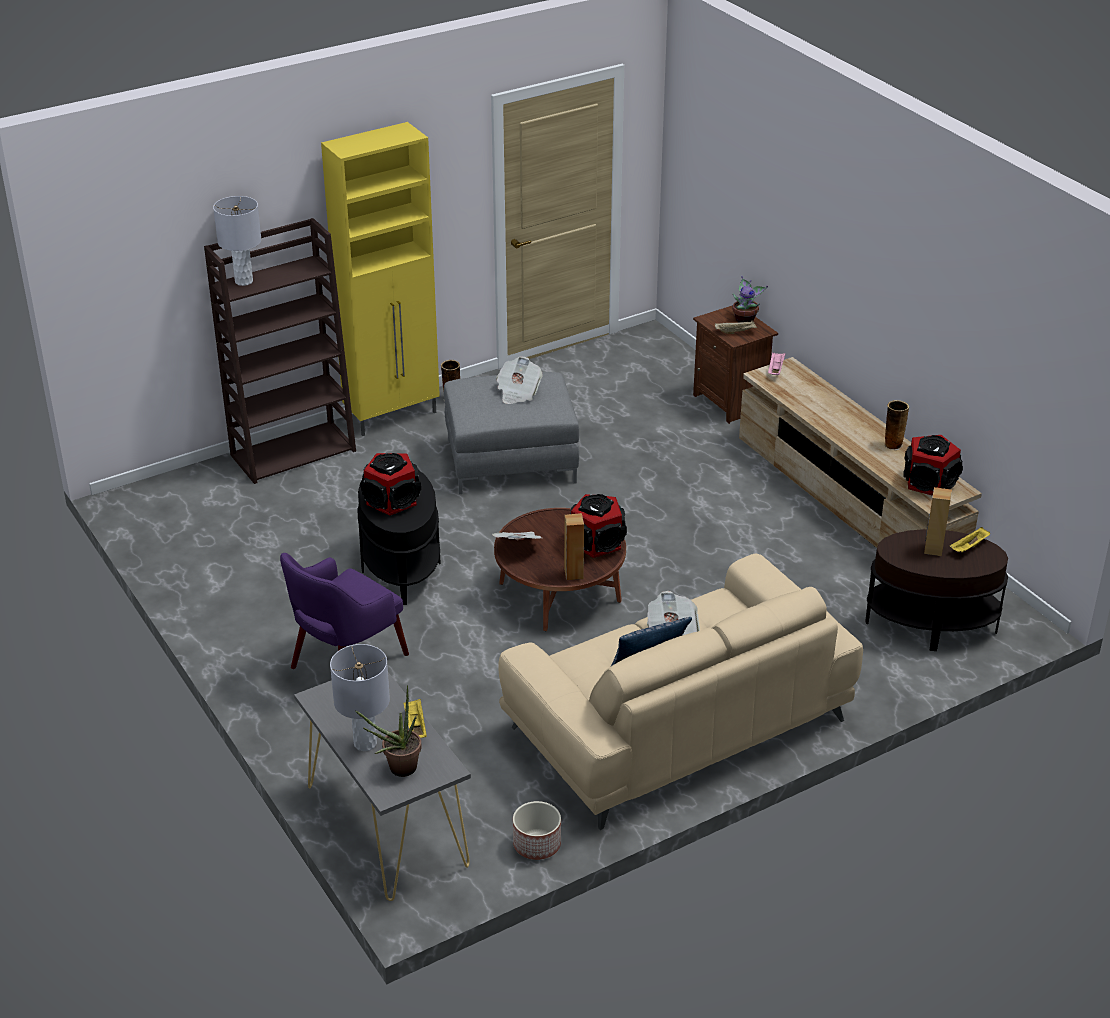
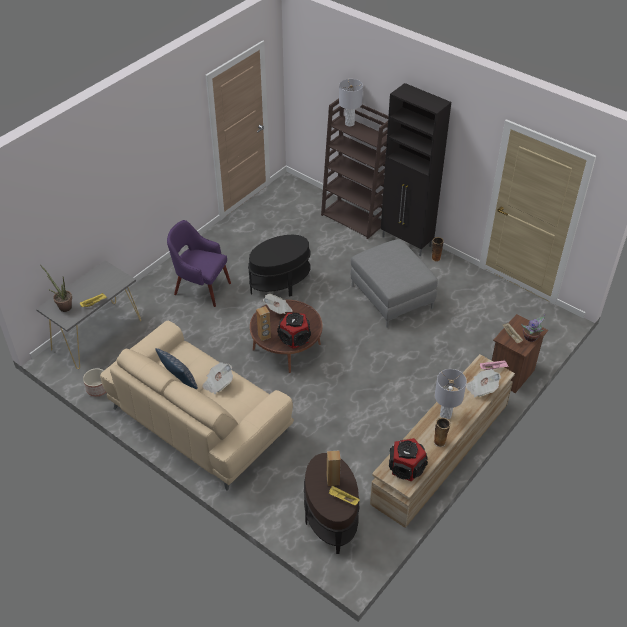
camera: 70 degrees right, 10 degrees up
(365, 743) = (78, 291): grey table lamp -> grey table lamp (445, 415)
(392, 501) = (274, 250): speaker -> none
(393, 416) = (407, 242): yellow cabinet -> black cabinet
(518, 392) = (399, 266): newspaper -> newspaper (481, 388)

